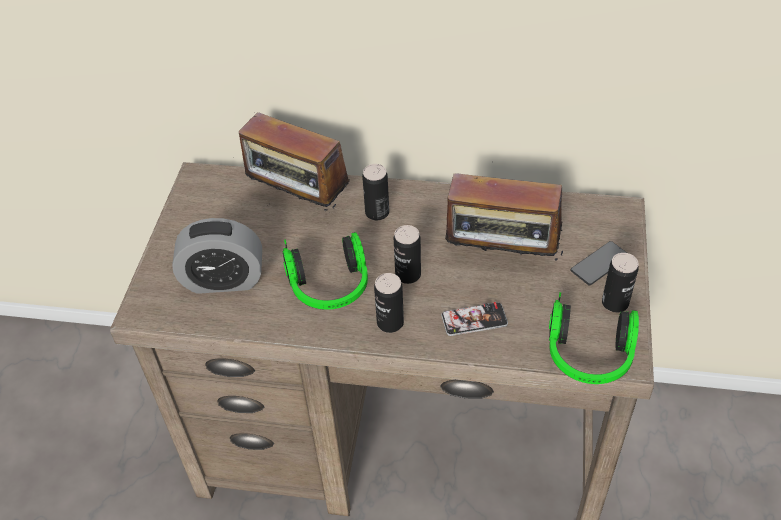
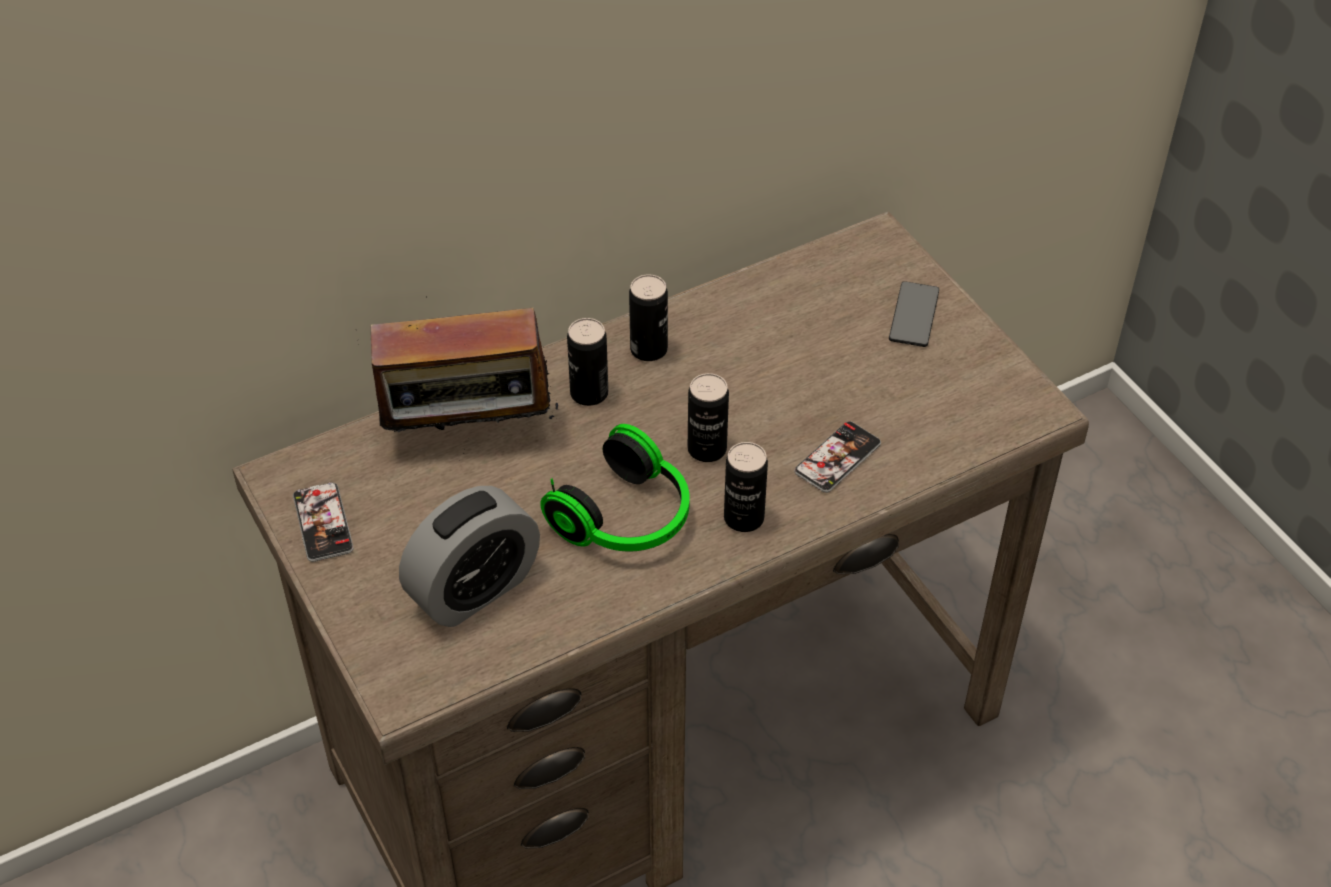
camera: 40 degrees left, 0 degrees up
(192, 208) = (323, 523): none -> phone
(501, 257) = (797, 368): radio -> none
(589, 357) = (999, 428): headphones -> none
(615, 303) = (970, 351): can -> can (648, 349)

